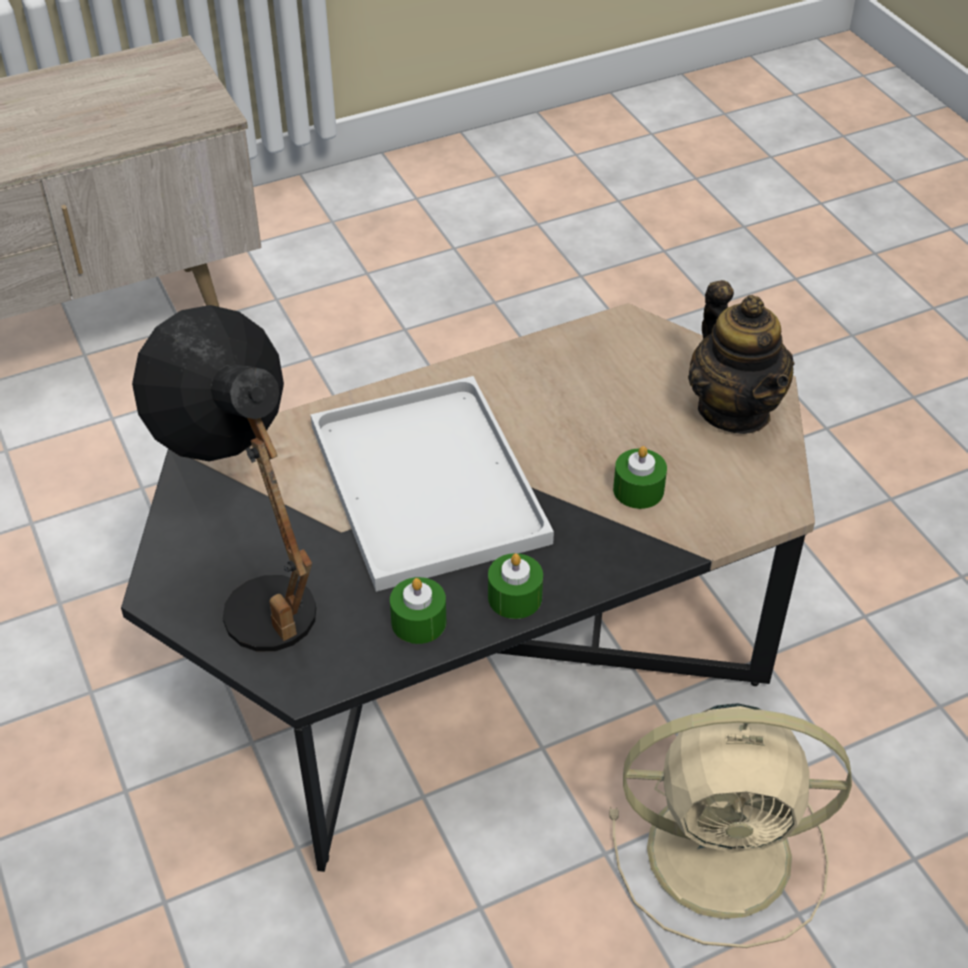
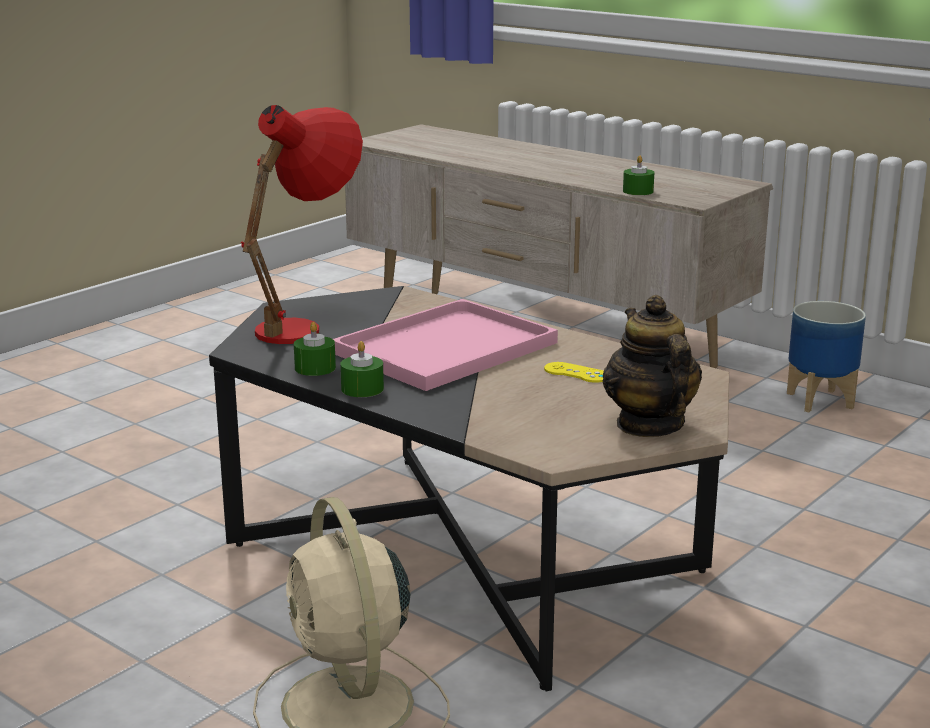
camera: 65 degrees right, 25 degrees down
(259, 589) = (305, 326): black table lamp -> red table lamp
(330, 238) = (820, 400): none -> planter
(432, 486) = (444, 349): white tray -> pink tray
(571, 407) = (576, 373): none -> yellow game controller
(638, 490) = (512, 407): green candle -> green candle (638, 191)
(734, 410) = (649, 425): teapot -> teapot turned 120 degrees clockwise

